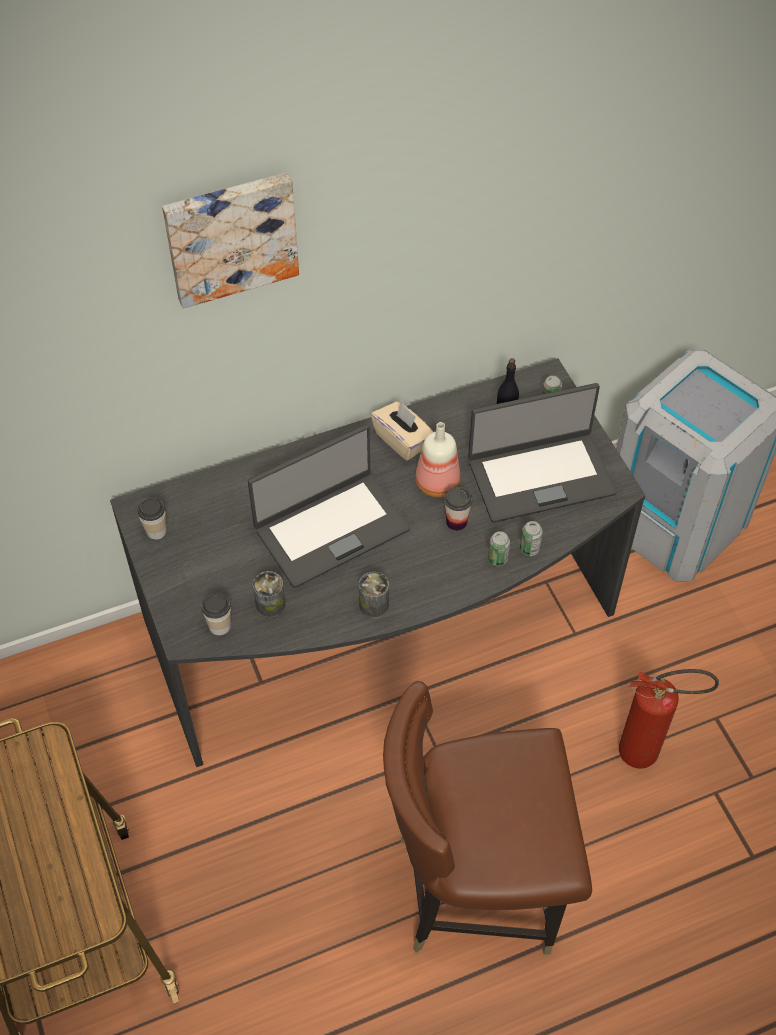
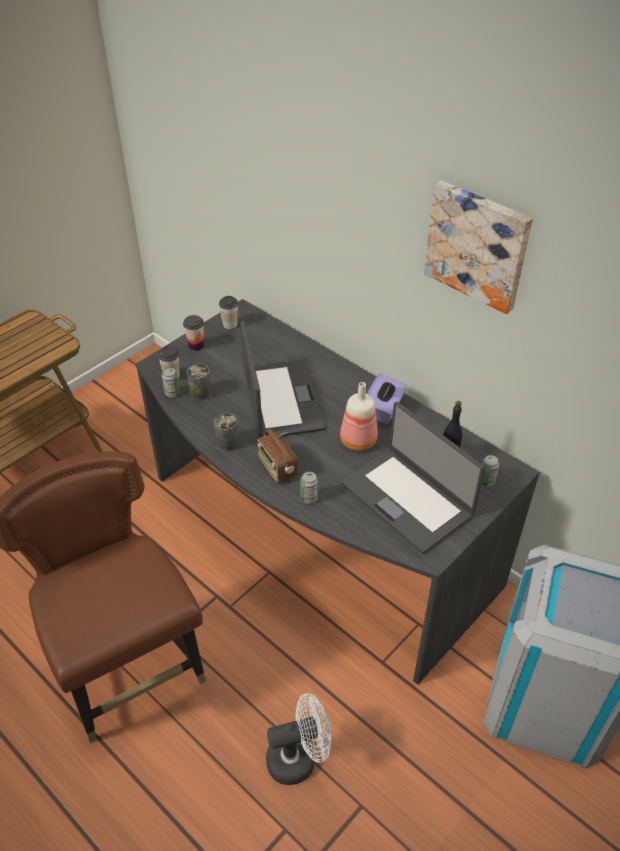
camera: 65 degrees right, 10 degrees down
(231, 236) = (332, 141): picture -> picture (478, 245)
(330, 528) = (281, 399): laptop -> laptop turned 135 degrees counterclockwise
(402, 440) = (384, 409): beige tissue box -> purple tissue box
(437, 571) = (277, 467): none -> radio
(456, 522) = (329, 463): cup -> cup (196, 345)
(529, 549) = (330, 514): can -> can (172, 393)
(648, 752) = (299, 758): fire extinguisher -> white fan

